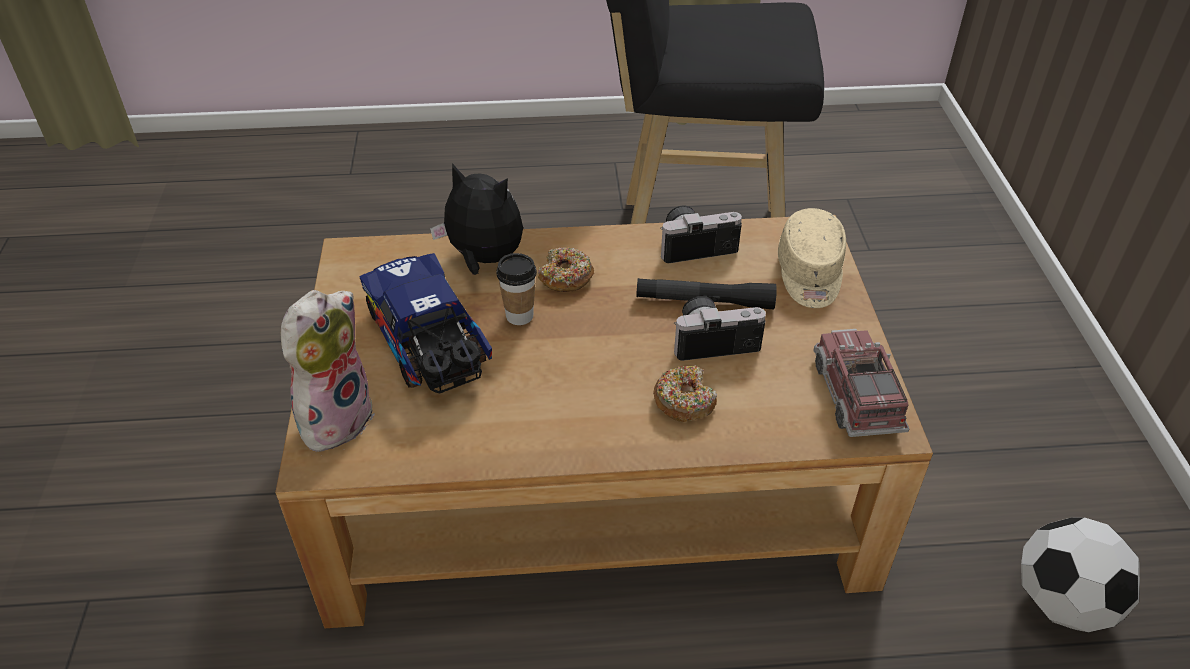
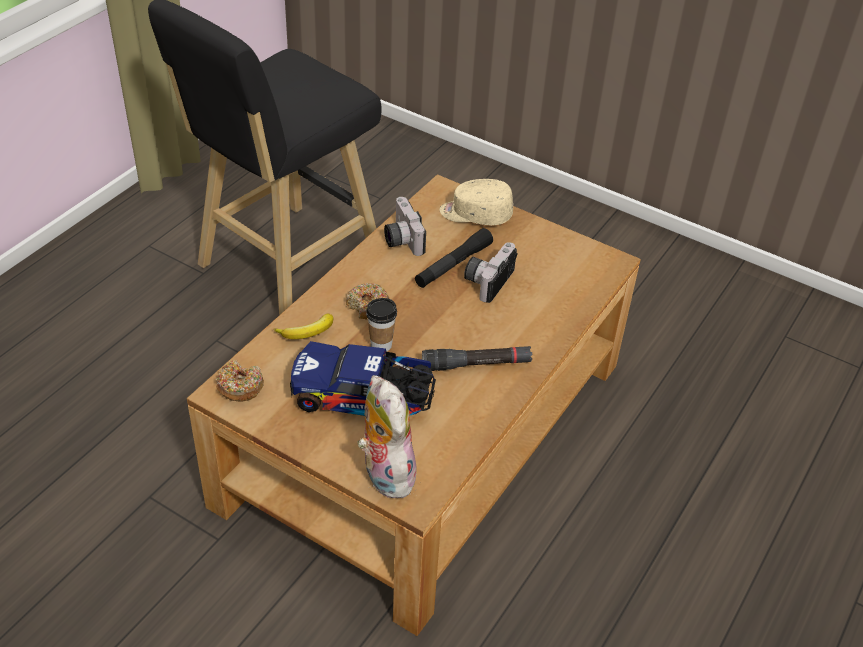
camera: 55 degrees left, 0 degrees up
(483, 259) = (307, 332): plush toy -> banana
(567, 402) = (476, 364): none -> black flashlight
(684, 401) = (522, 319): donut -> donut (240, 387)
(695, 244) = (400, 239): camera -> camera turned 45 degrees counterclockwise
(809, 274) = (475, 214): beige cap -> beige cap turned 150 degrees clockwise
(856, 396) = (581, 258): toy truck -> none
(1061, 603) = (678, 310): football -> none

